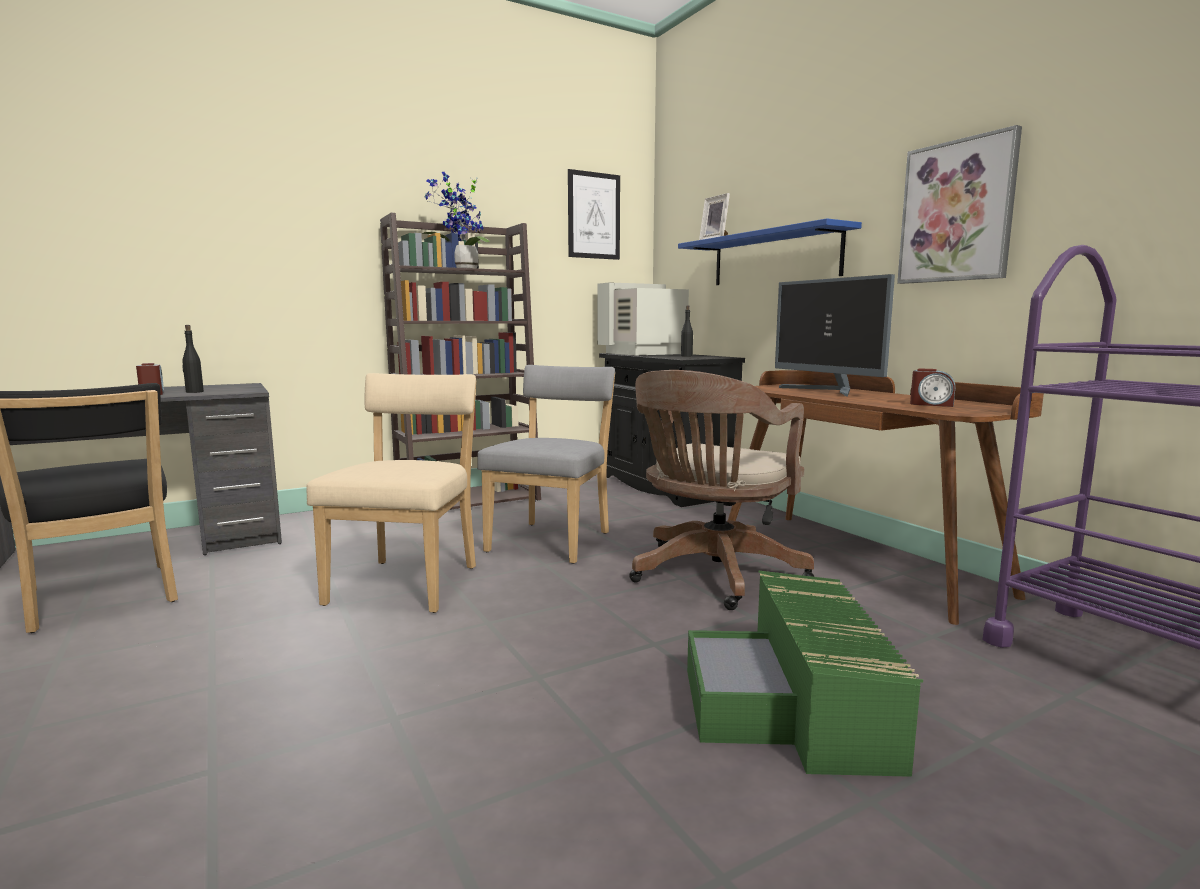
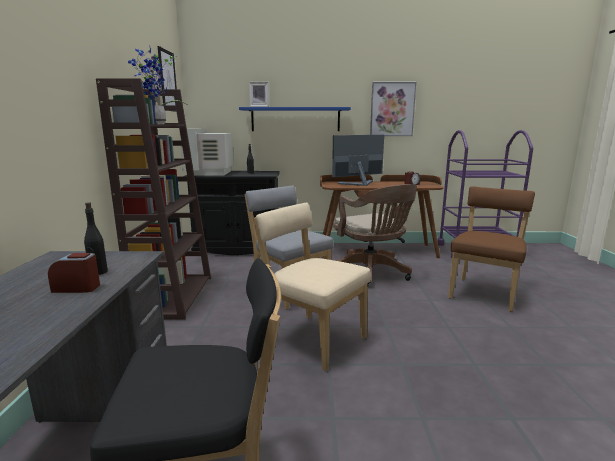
camera: 60 degrees left, 5 degrees up
(795, 705) = (484, 292): green storage box -> brown chair
(828, 391) = (359, 184): monitor -> monitor turned 150 degrees clockwise

